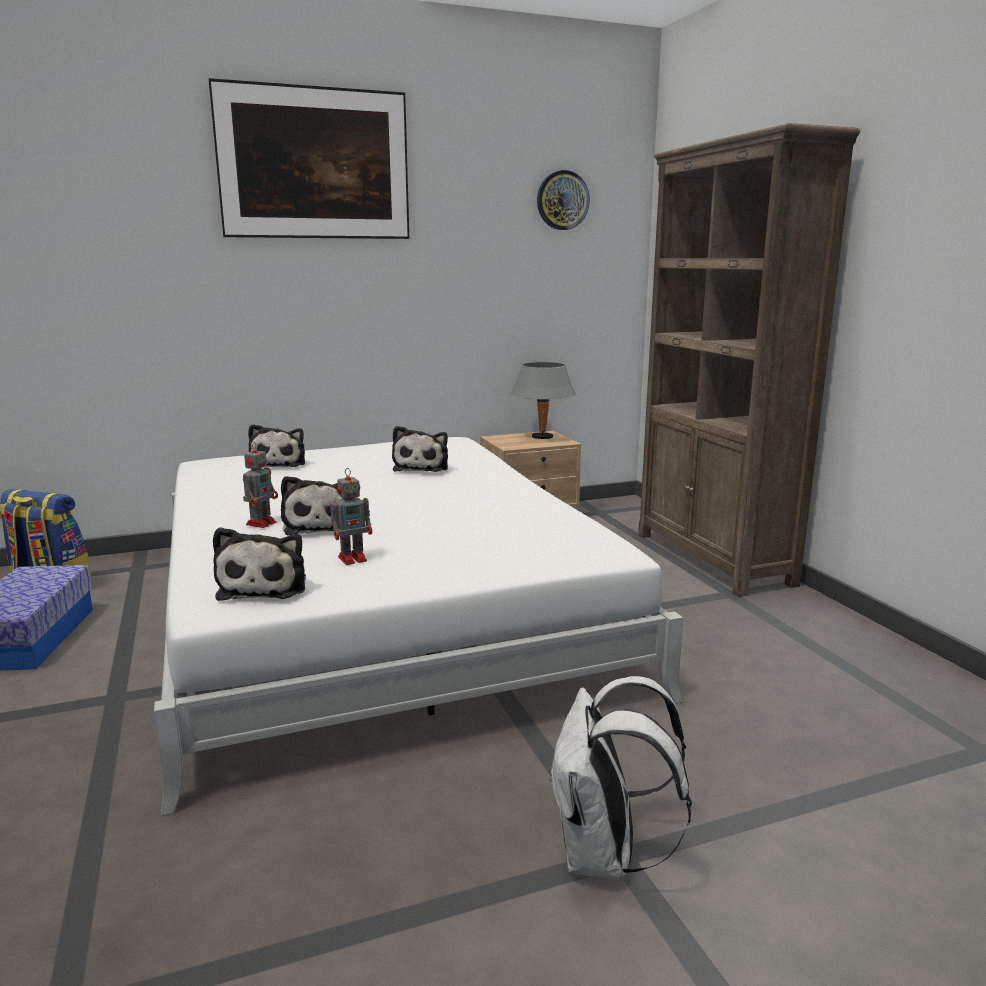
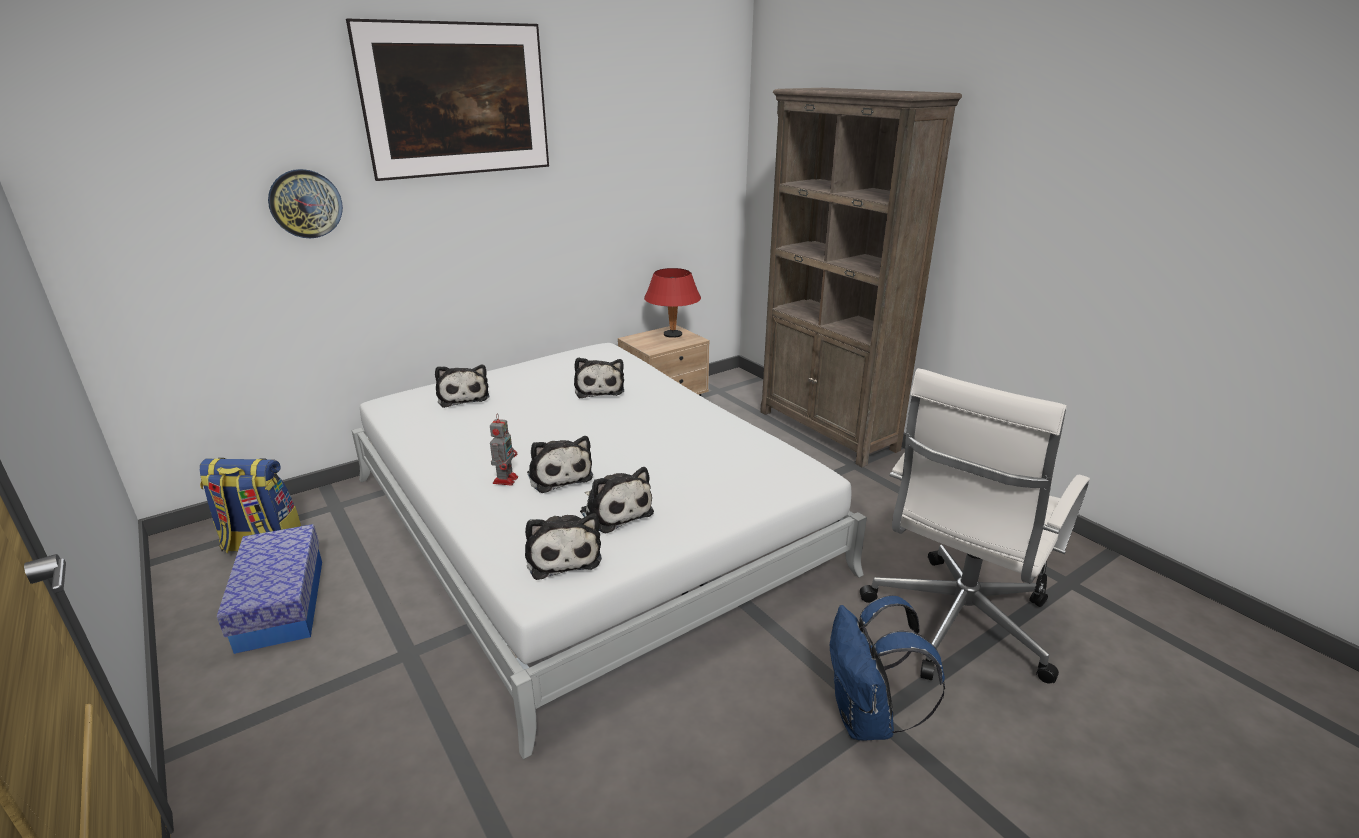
camera: 15 degrees left, 10 degrees up
(354, 558) = (615, 511): toy robot -> plush toy
(542, 437) = (672, 335): grey table lamp -> red table lamp
(562, 200) = (677, 118): wall clock -> wall clock (305, 203)
(604, 856) = (867, 719): white backpack -> blue backpack
(787, 773) = (956, 624): none -> white office chair

